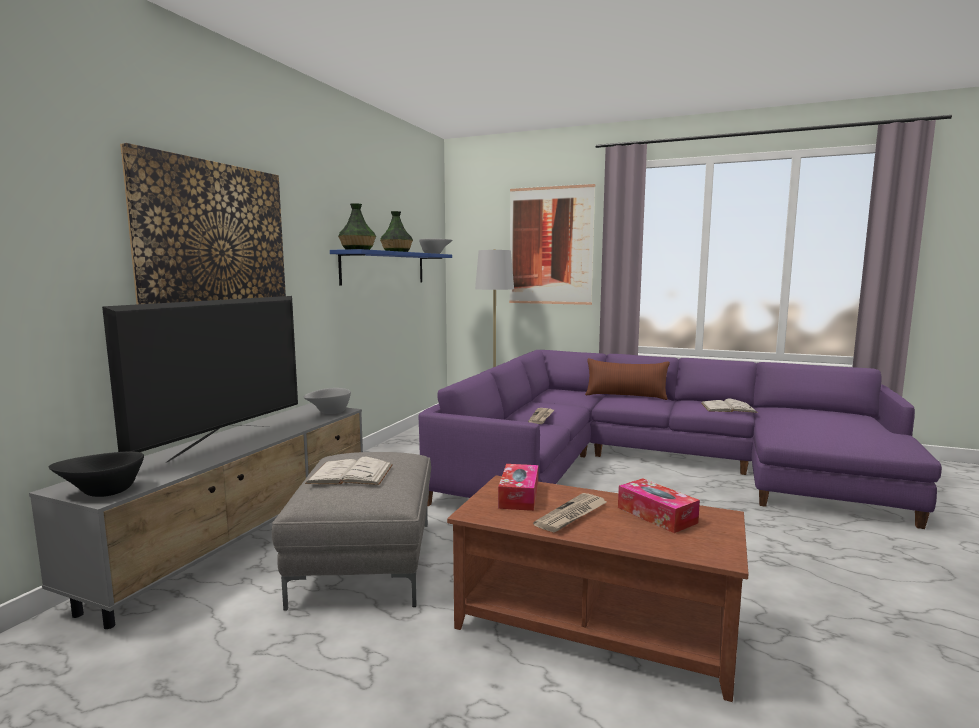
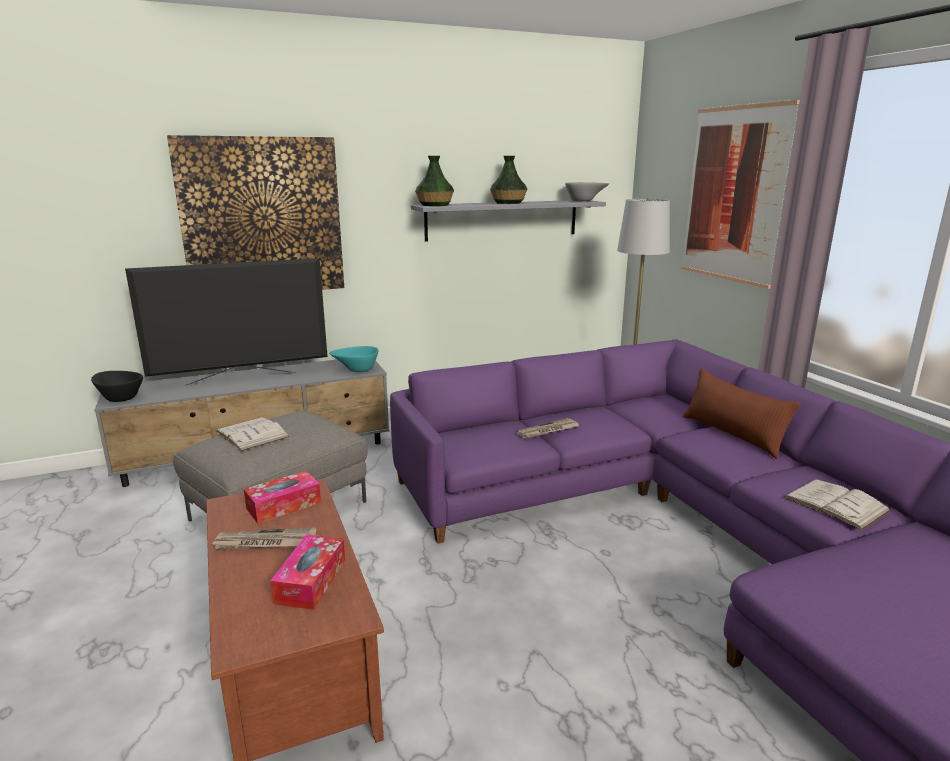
camera: 45 degrees right, 10 degrees up
(329, 413) = (356, 370): grey bowl -> turquoise bowl
(384, 268) = (503, 220): blue shelf -> grey shelf

